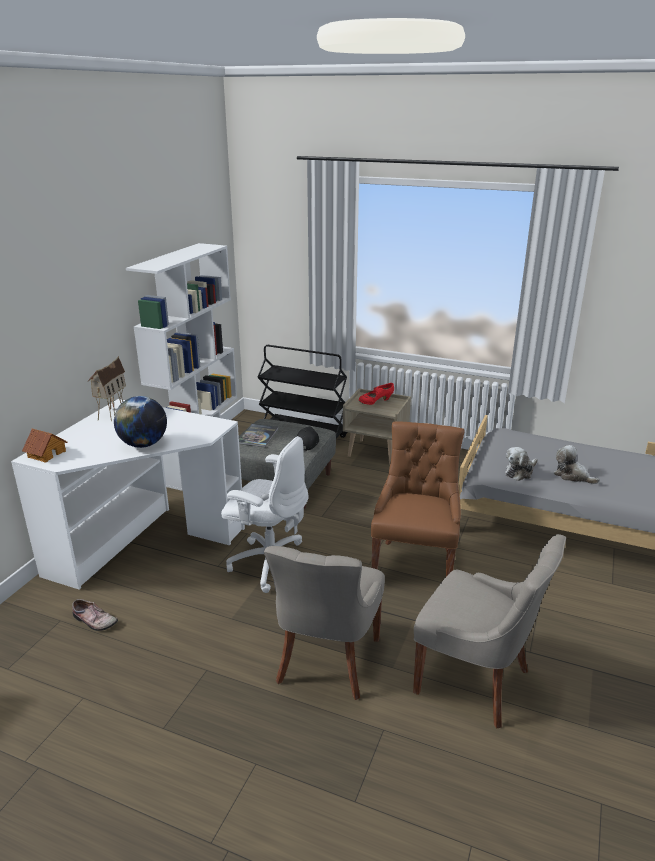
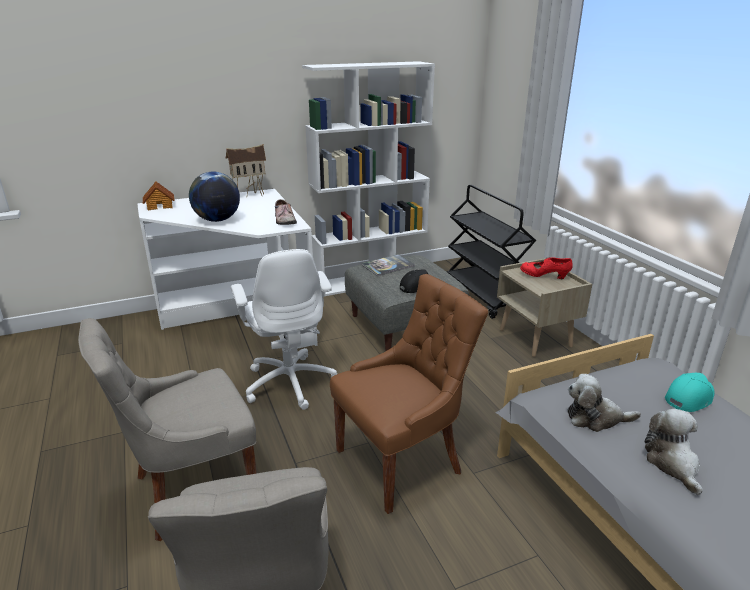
camera: 45 degrees right, 0 degrees up
(94, 621) = (133, 354): shoe -> shoe (284, 220)
(536, 442) = (689, 397): none -> turquoise cap

